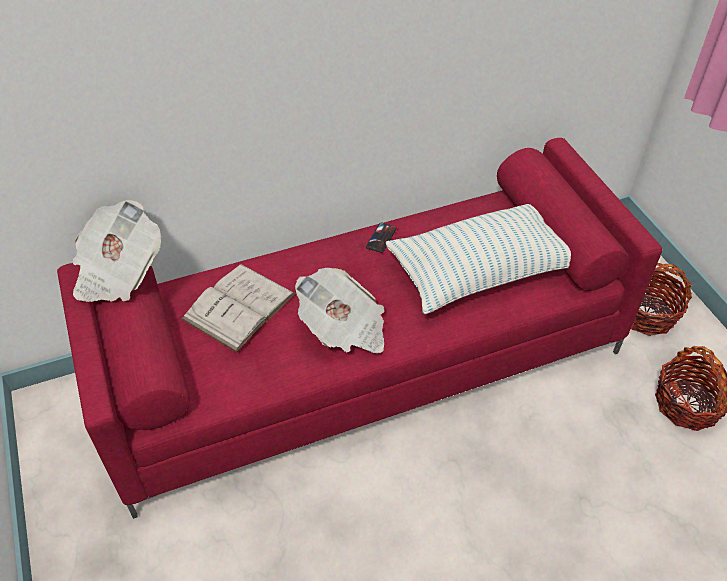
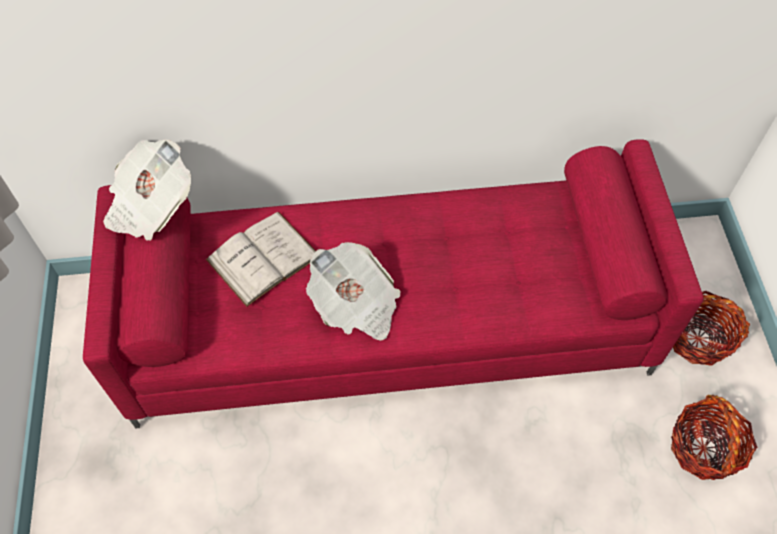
camera: 15 degrees right, 10 degrees up
(381, 238) = (424, 211): phone -> none
(482, 271) = (514, 272): pillow -> none

